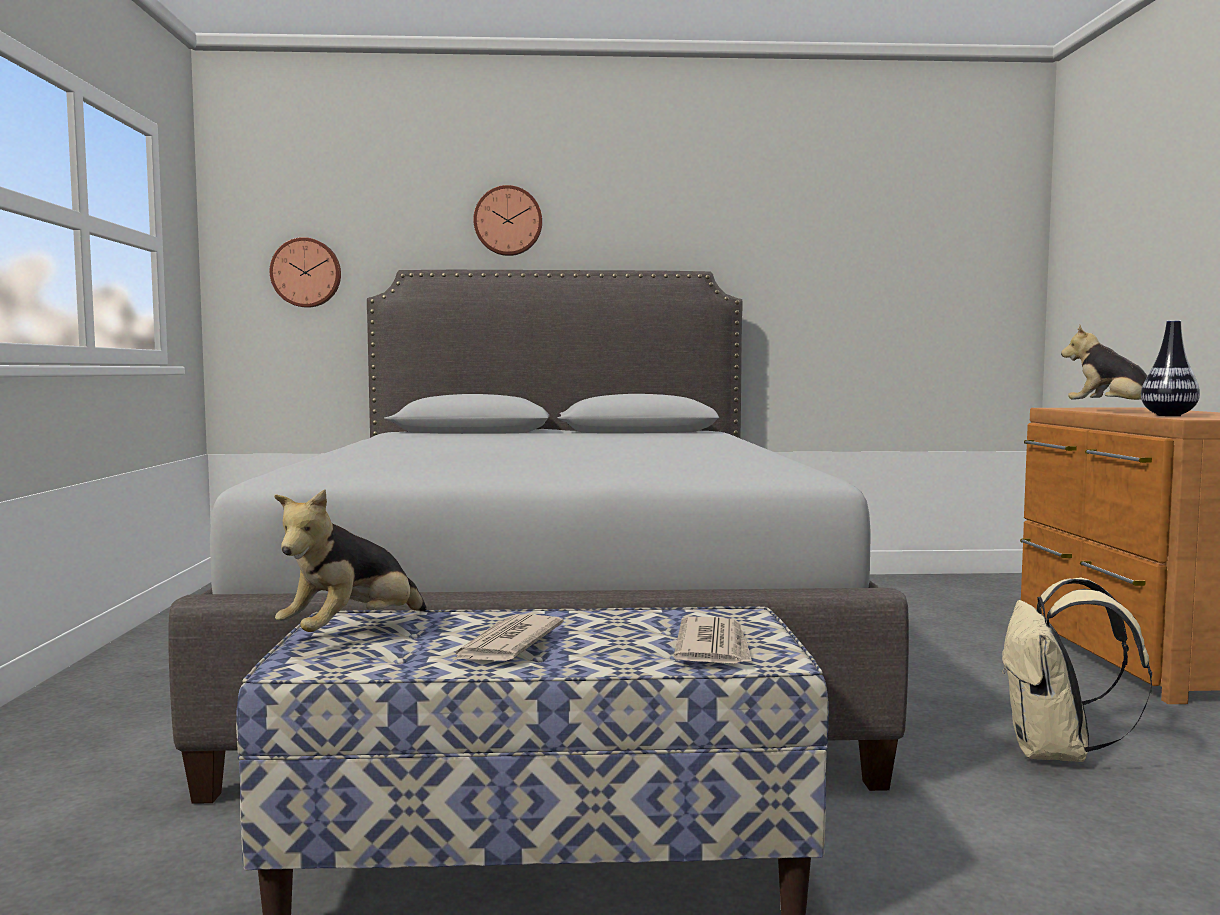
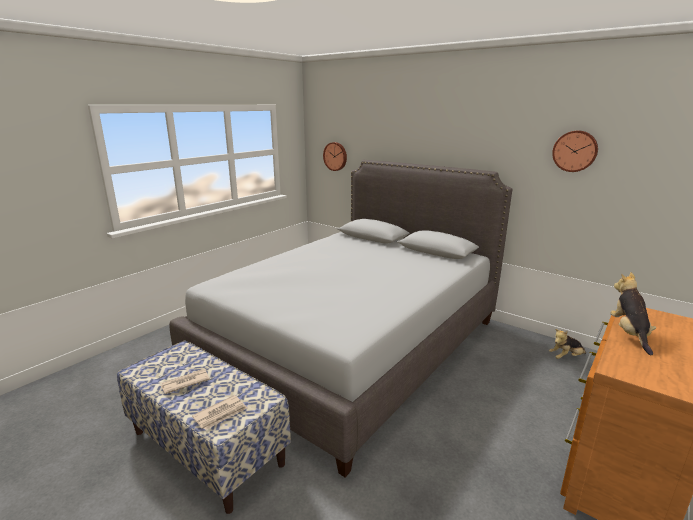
camera: 40 degrees right, 15 degrees up
(352, 633) = (171, 357): plush toy -> plush toy (566, 357)
(508, 221) = (408, 138): wall clock -> wall clock (575, 151)
(1056, 753) = (442, 501): beige backpack -> none
(1168, 415) = (626, 357): vase -> none

